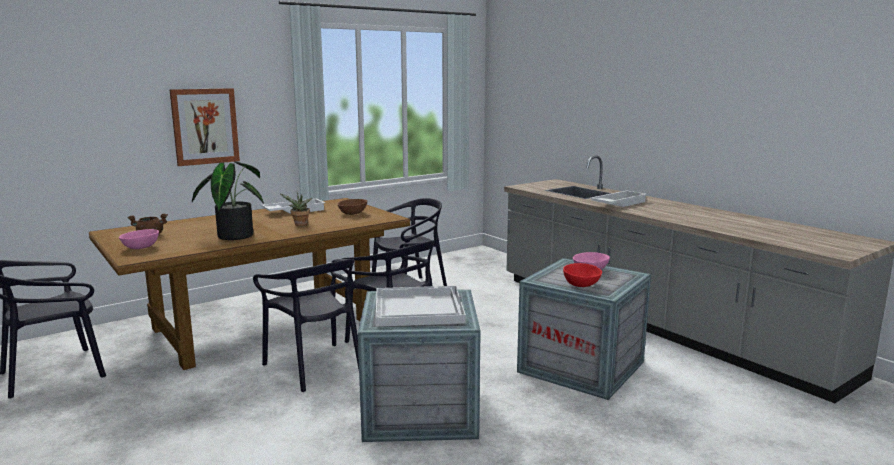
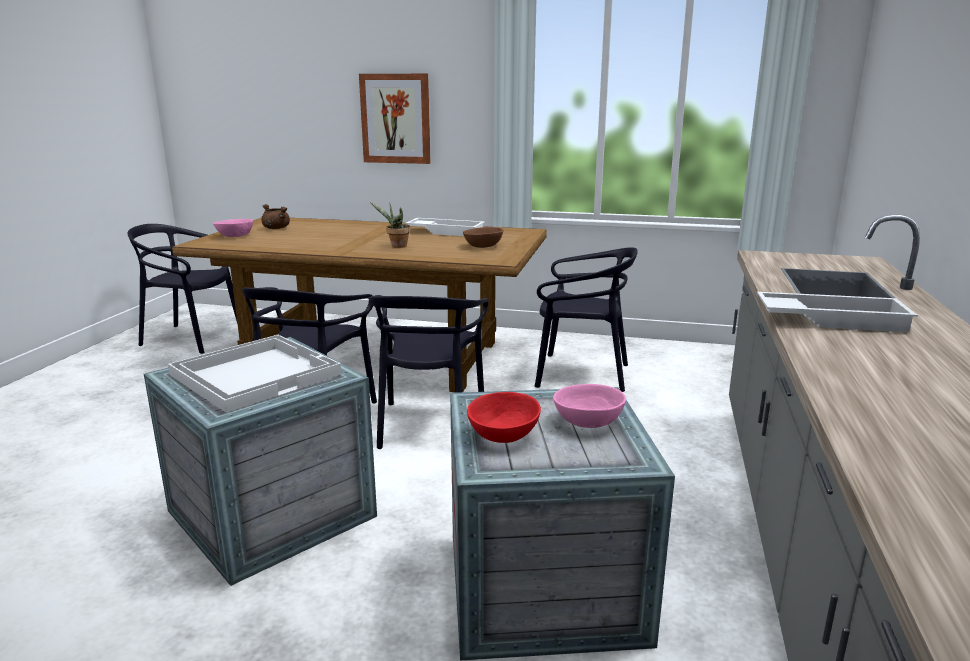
camera: 50 degrees right, 5 degrees up
(233, 235) = (318, 242): potted plant -> none

